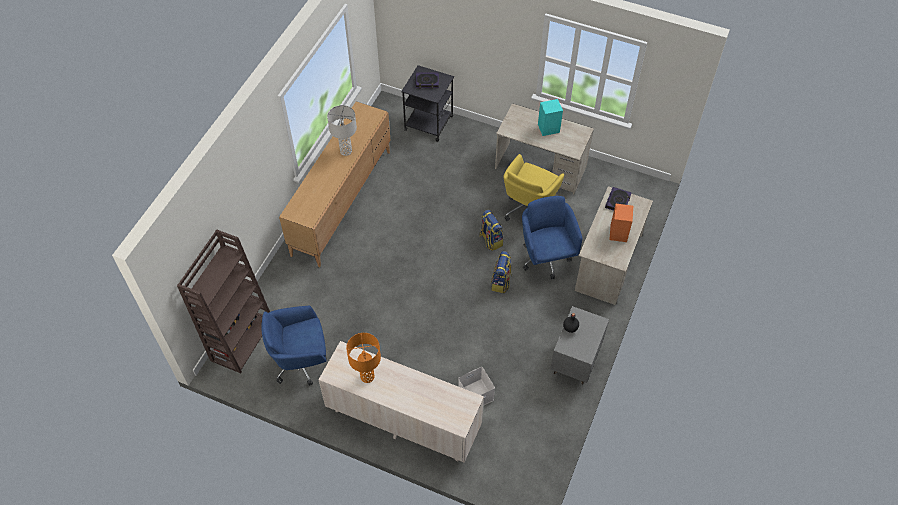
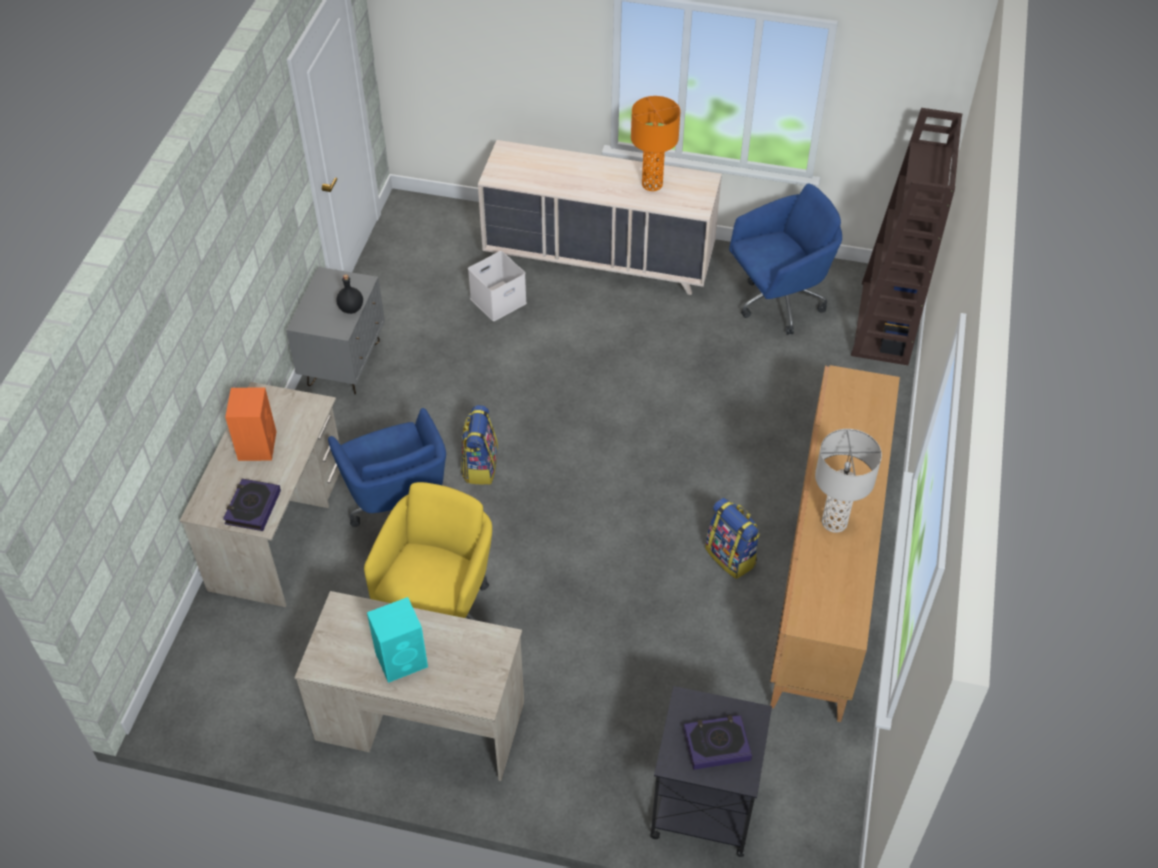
camera: 170 degrees right, 5 degrees down
(490, 240) = (510, 540): backpack -> backpack (731, 557)

